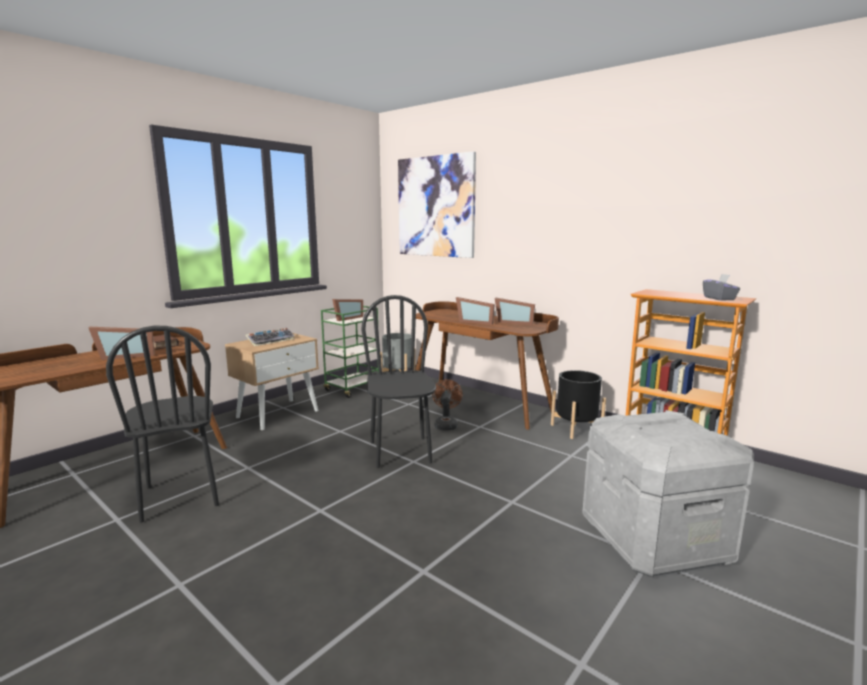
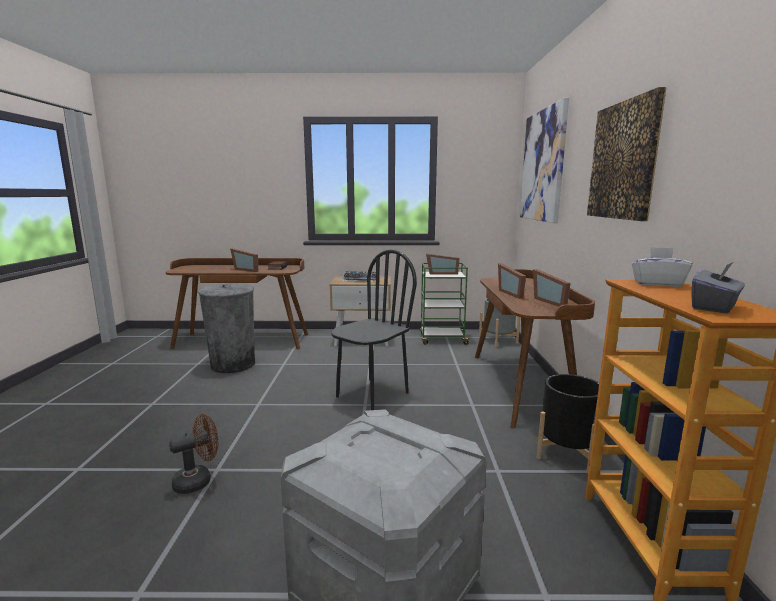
camera: 50 degrees right, 0 degrees up
(180, 496) = (233, 364): black chair -> grey trash can
(446, 424) = (448, 391): brown fan -> brown fan (198, 480)
(569, 210) = (623, 161): none -> picture
(655, 292) = (657, 284): none -> white tissue box

